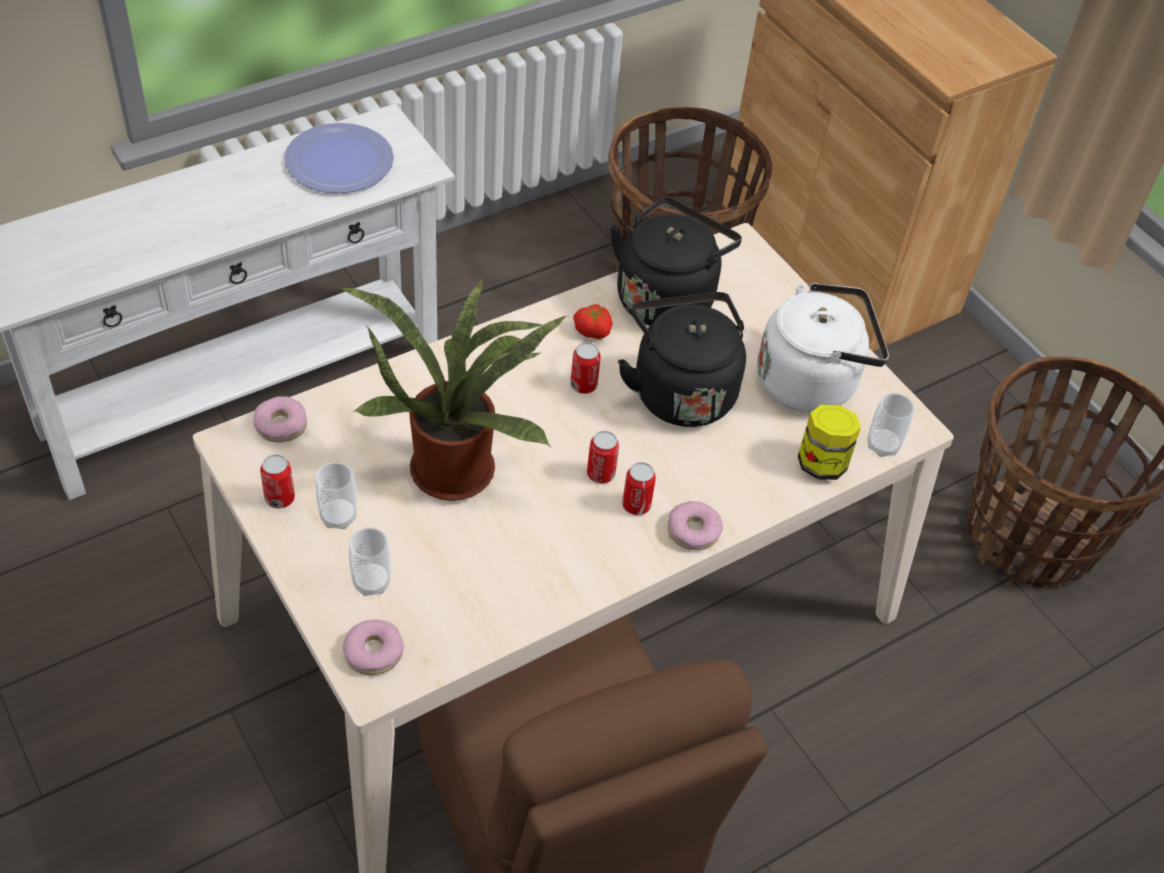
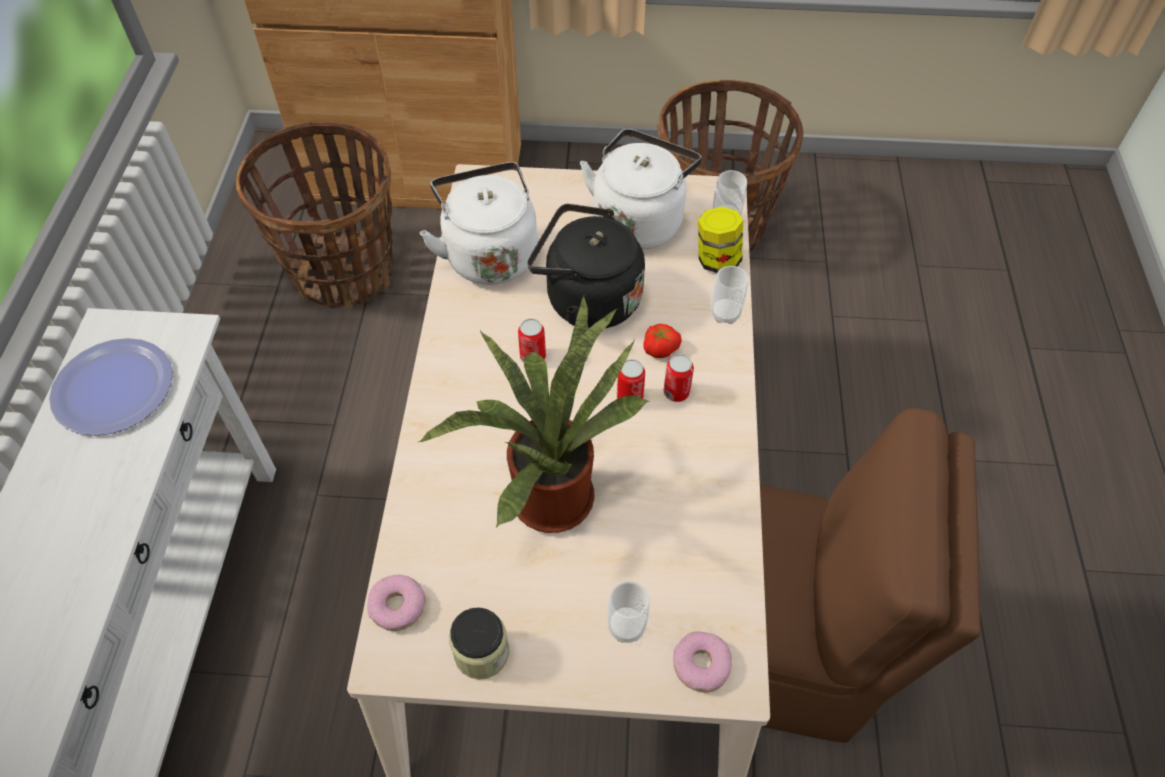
camera: 50 degrees left, 5 degrees up
(280, 498) = (481, 652): can -> jar
(338, 516) = (537, 614): cup -> cup (725, 314)
(593, 330) = (481, 318): tomato -> tomato (659, 347)
(667, 297) = (489, 253): black kettle -> white kettle
(693, 531) = (725, 371): donut -> none

